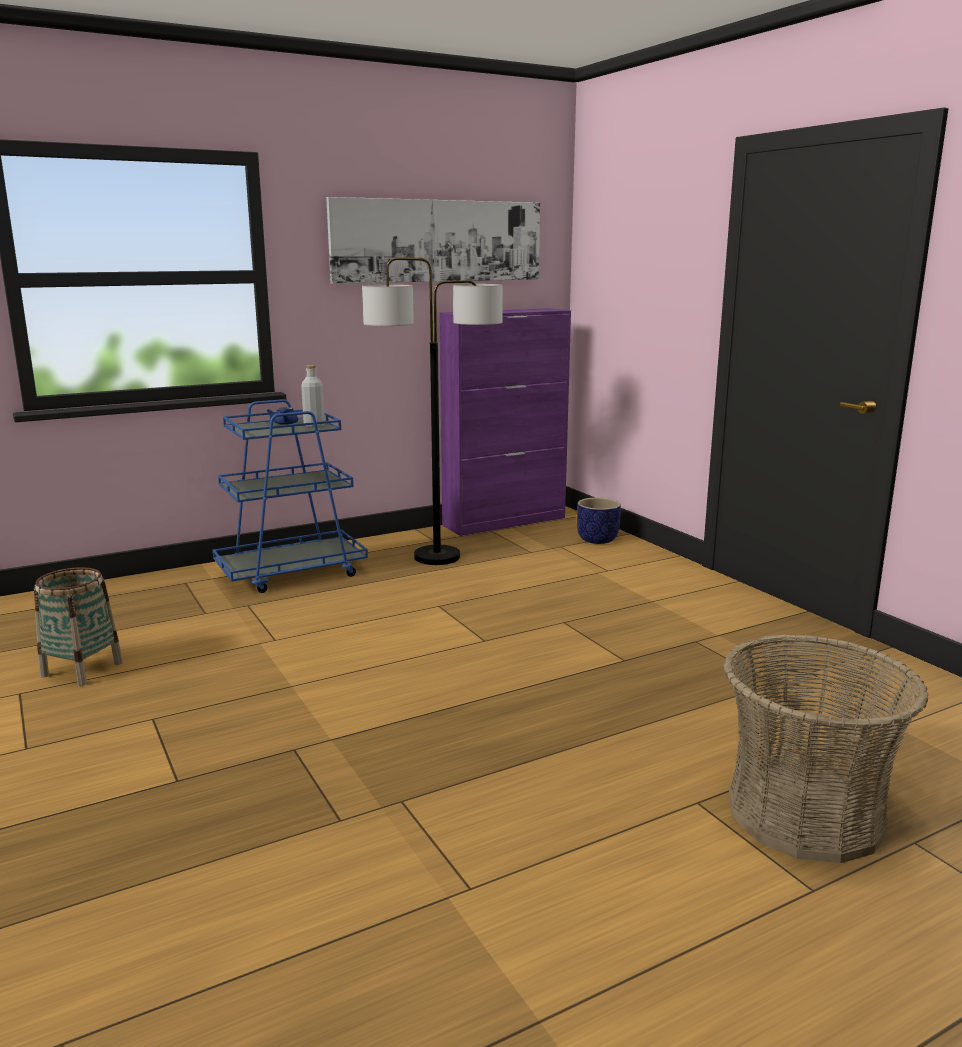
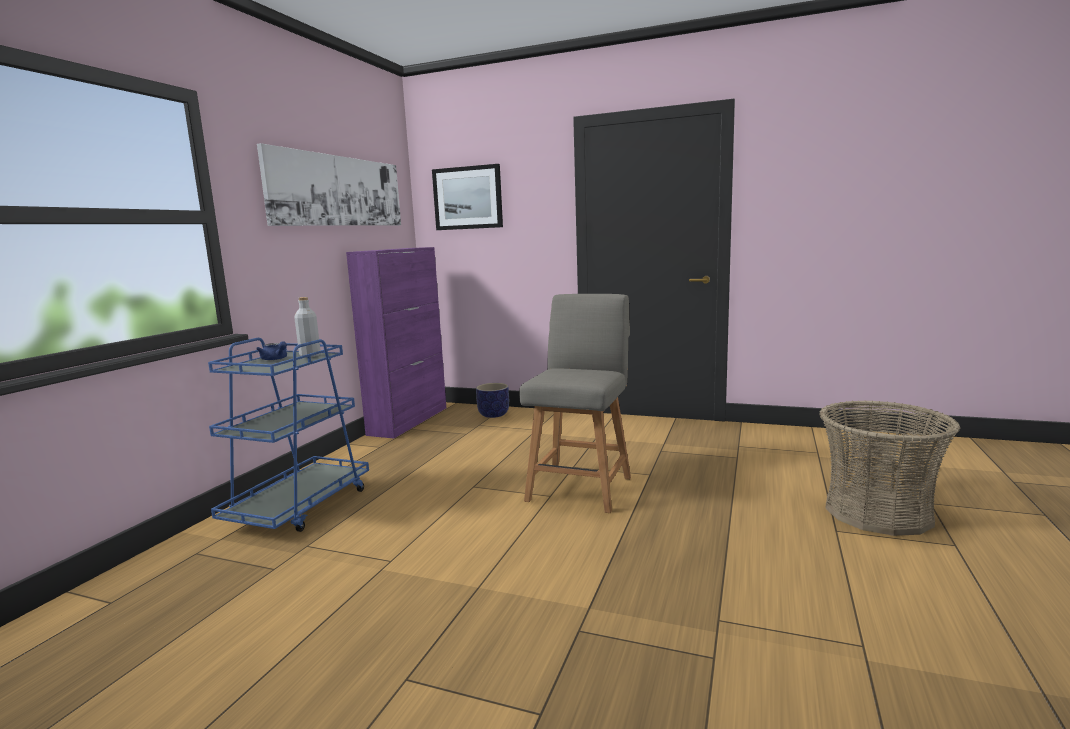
camera: 40 degrees left, 5 degrees down
(82, 669) = (225, 680): basket -> none
(437, 557) = (405, 456): floor lamp -> none
(528, 644) = (581, 487): none -> grey chair
(619, 247) = (468, 198): none -> picture

